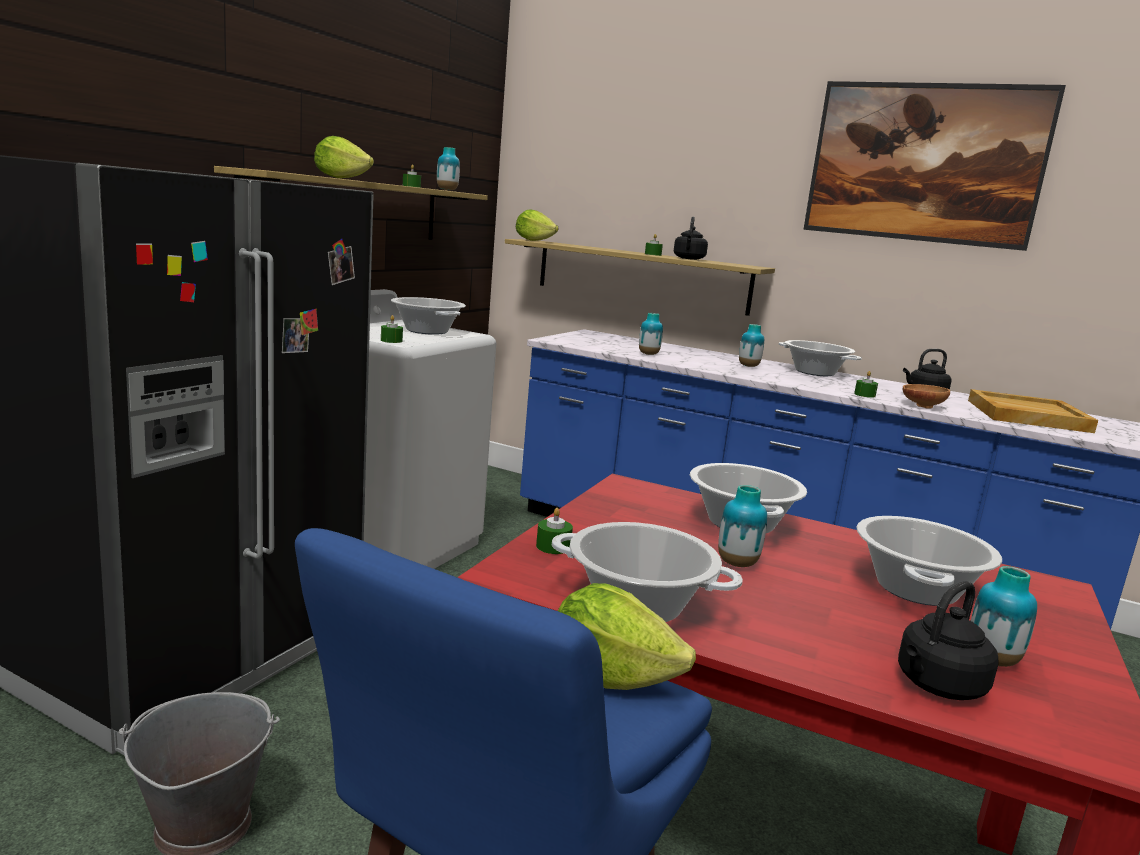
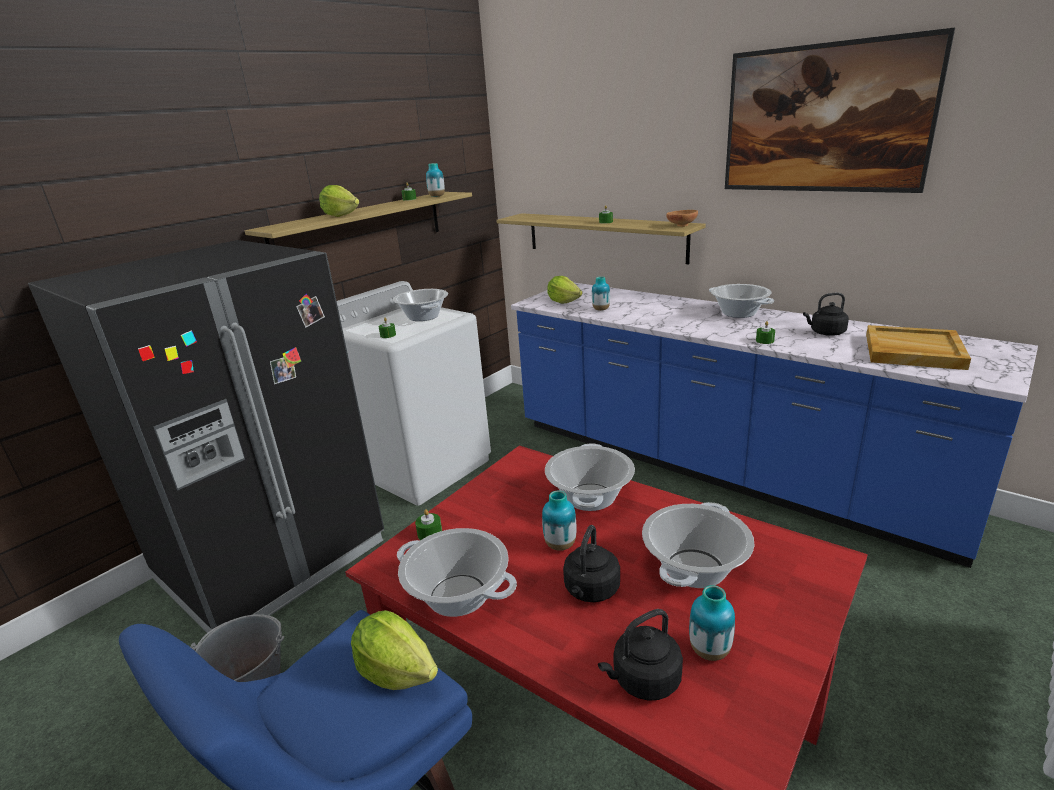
camera: 15 degrees right, 10 degrees up
(534, 240) = (519, 217): lettuce -> lettuce (564, 301)
(689, 258) = (633, 223): black kettle -> black kettle (591, 591)
(748, 366) = (681, 313): vase -> none
(921, 406) = (811, 350): brown bowl -> brown bowl (681, 225)

